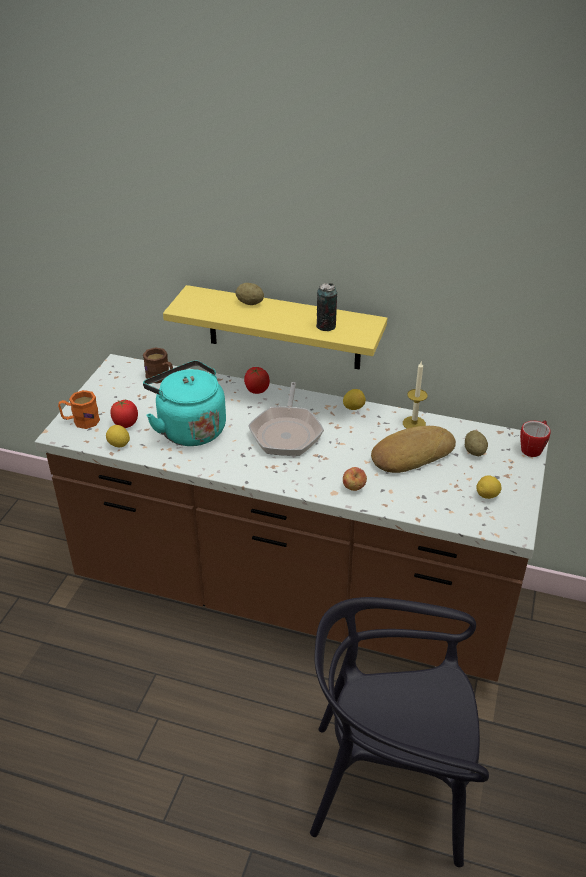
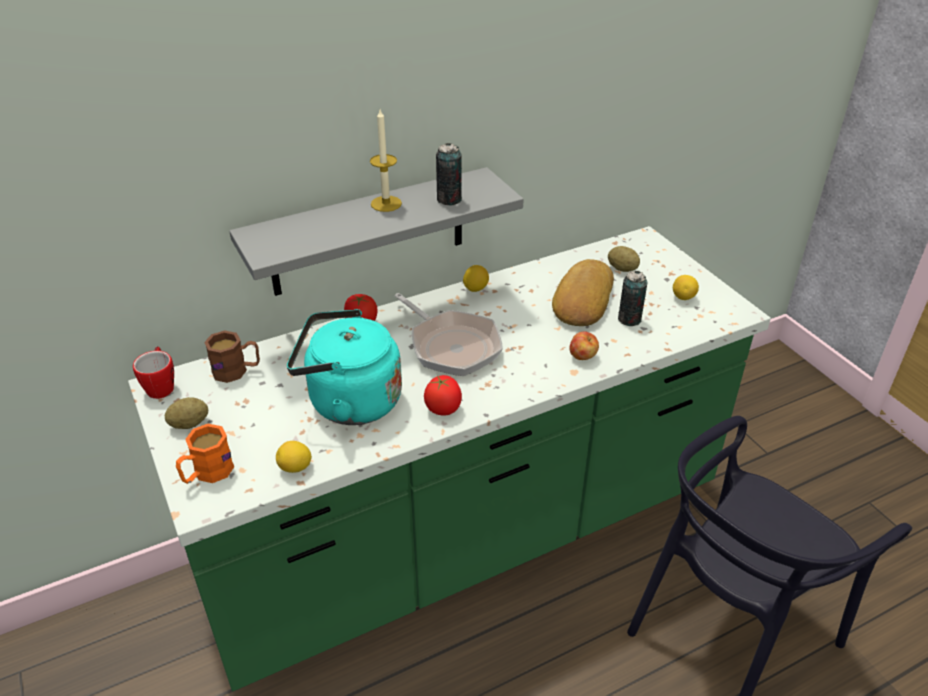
camera: 45 degrees left, 0 degrees up
(126, 424) = (269, 441): tomato -> tomato (443, 408)
(250, 303) = (336, 214): potato -> potato (189, 424)
(284, 328) = (368, 233): yellow shelf -> grey shelf
(293, 595) = (464, 537): brown counter -> green counter
(414, 423) = (544, 273): candle -> candle (386, 204)
(423, 485) = (629, 319): none -> can
(533, 448) = (656, 242): mug -> mug (161, 386)

